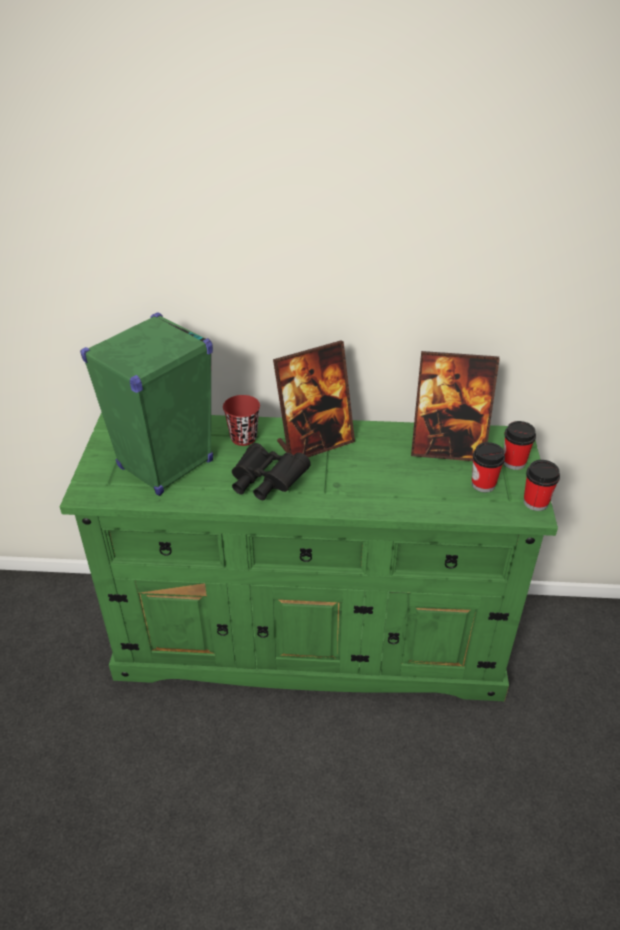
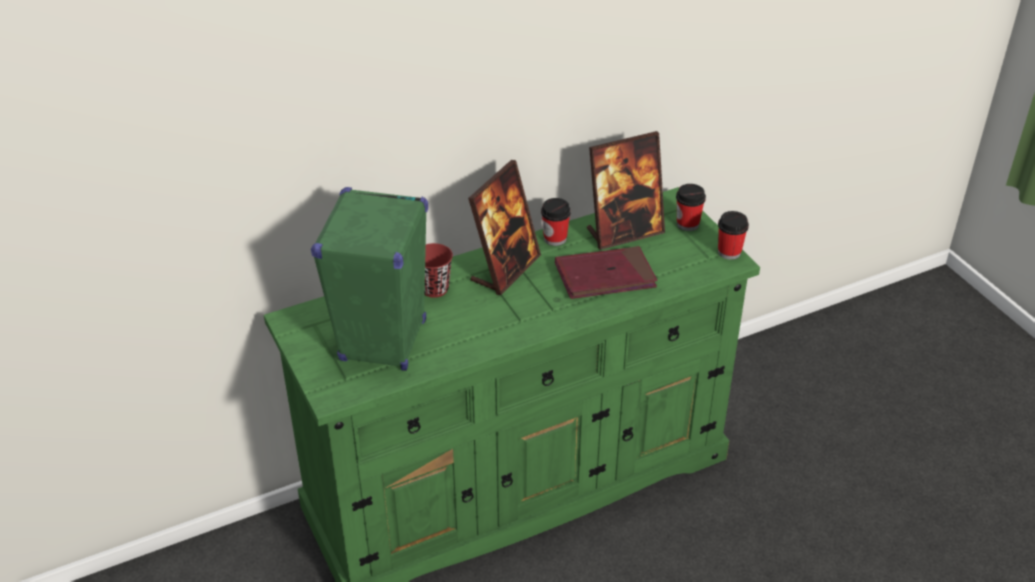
camera: 30 degrees left, 0 degrees up
(266, 483) = (493, 321): black binoculars -> none
(396, 481) = (605, 277): none -> red book
(483, 484) = (677, 252): cup -> cup (555, 238)

